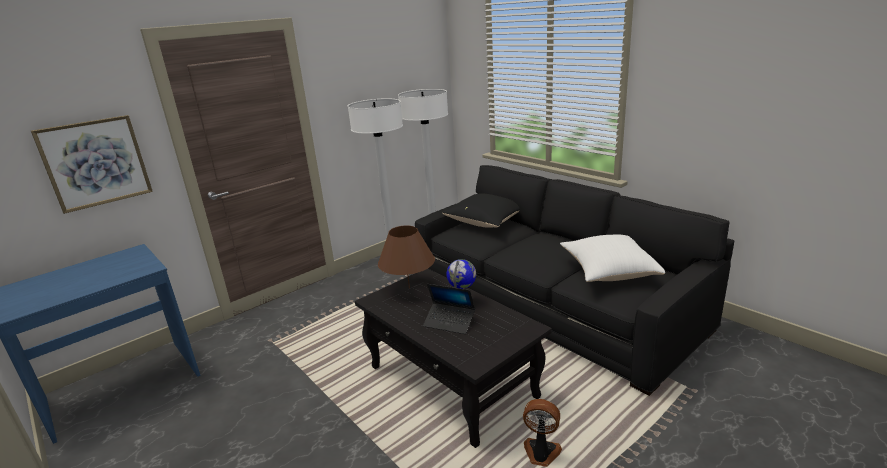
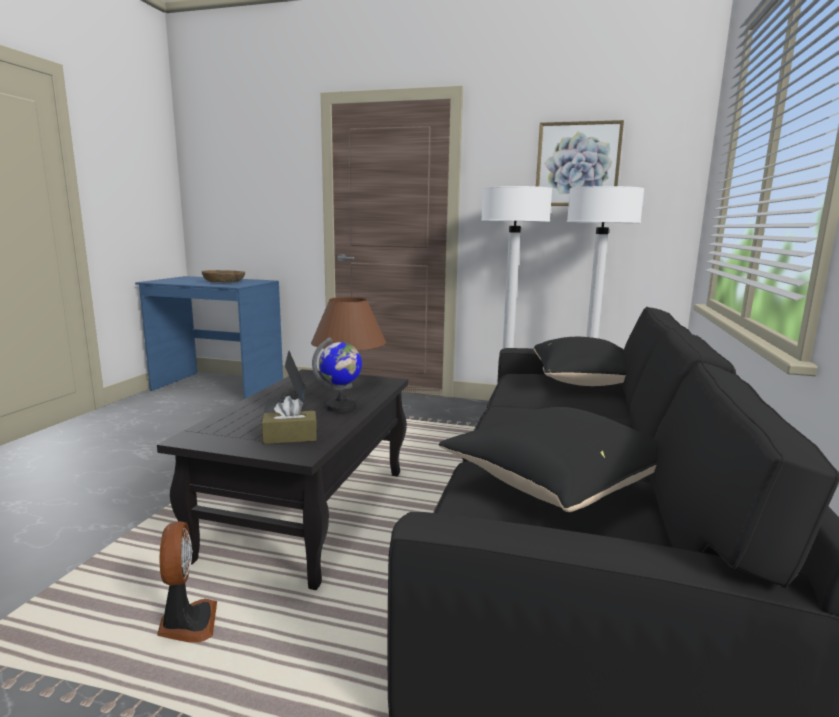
camera: 55 degrees right, 10 degrees down
(95, 163) = (266, 202): picture -> picture (577, 164)
(104, 271) = (224, 282): none -> brown bowl
(502, 328) = (290, 437): none -> brown tissue box
(607, 272) = (558, 484): white pillow -> black pillow

